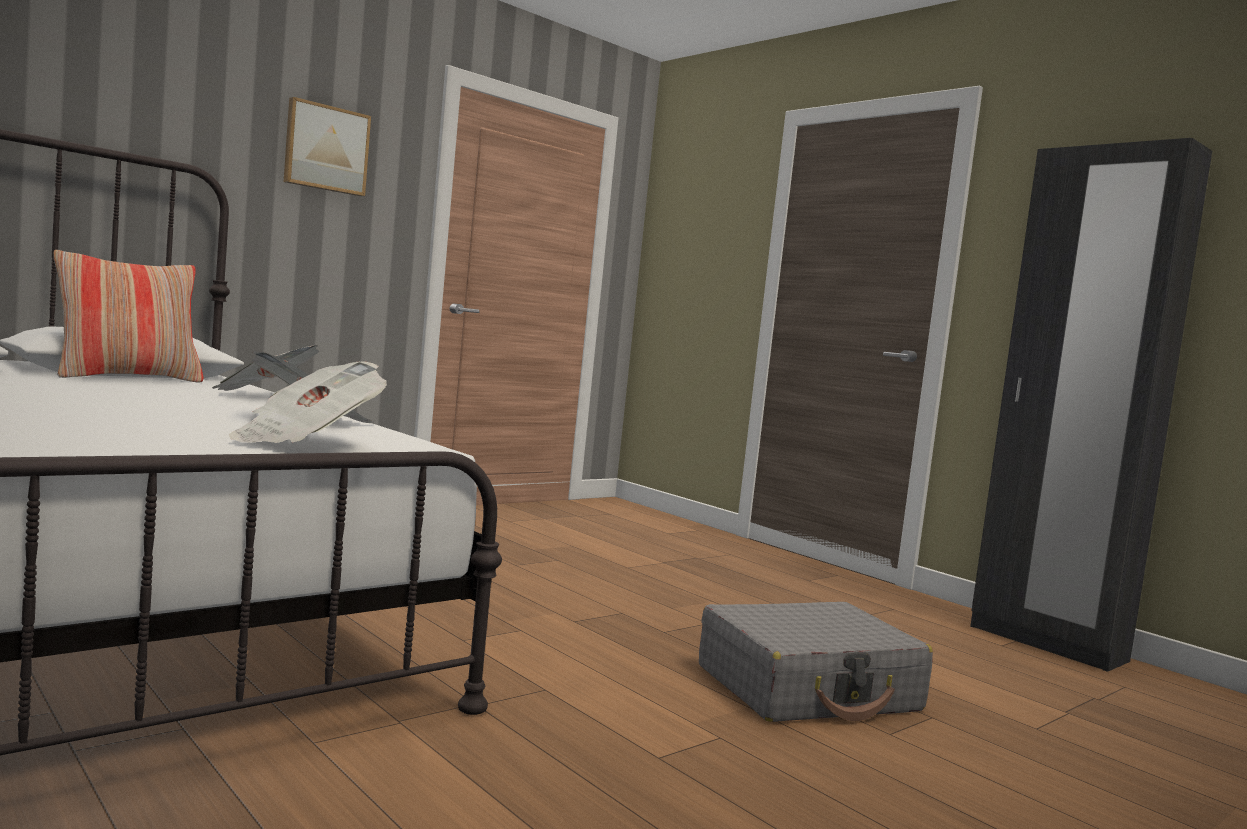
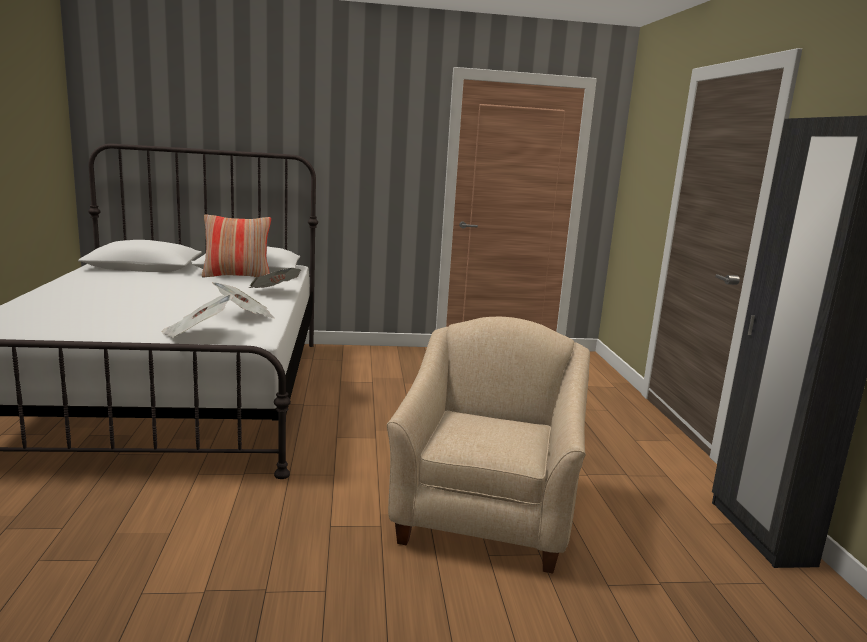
camera: 35 degrees right, 10 degrees up
(326, 148) = (373, 133): picture -> none
(808, 689) = (486, 514): grey suitcase -> beige armchair

